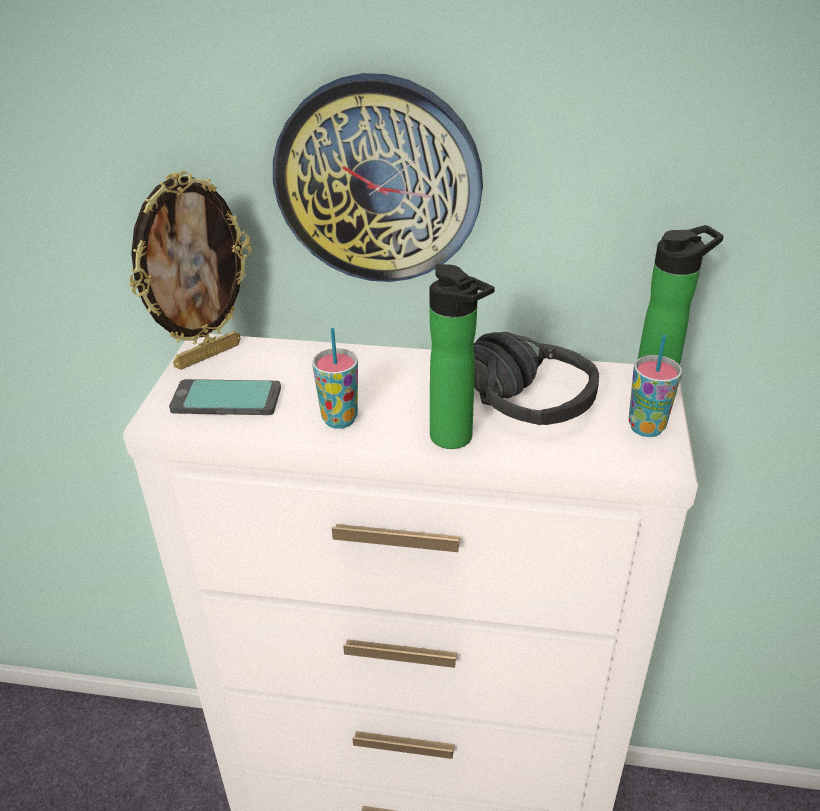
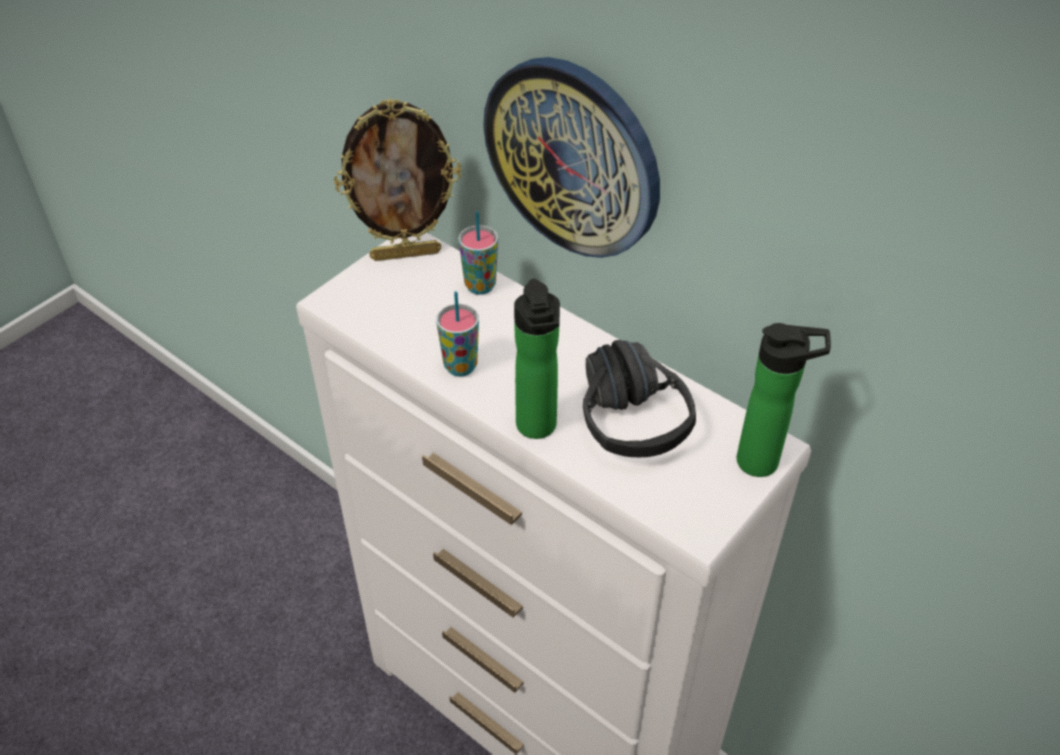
camera: 30 degrees right, 10 degrees up
(226, 400) = (388, 307): phone -> none
(646, 428) = (713, 495): cup -> cup (480, 286)

